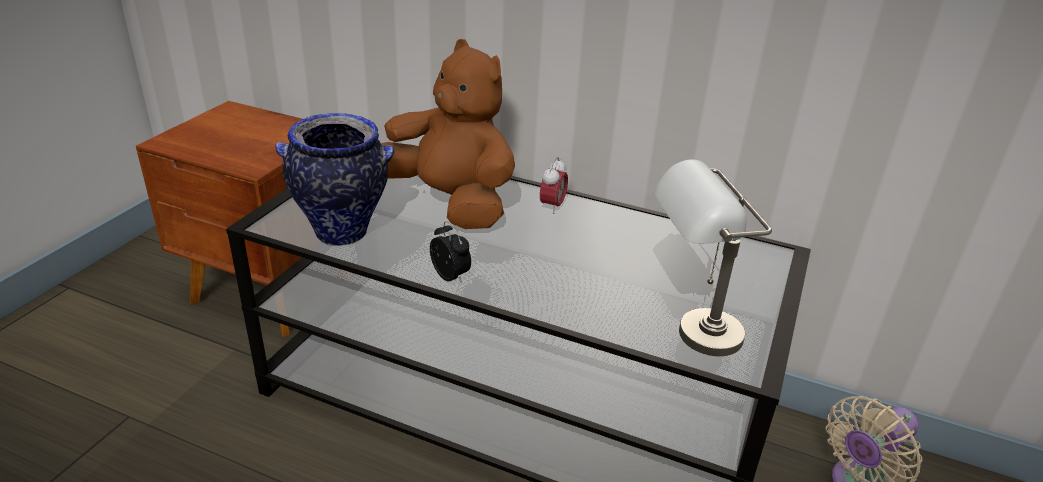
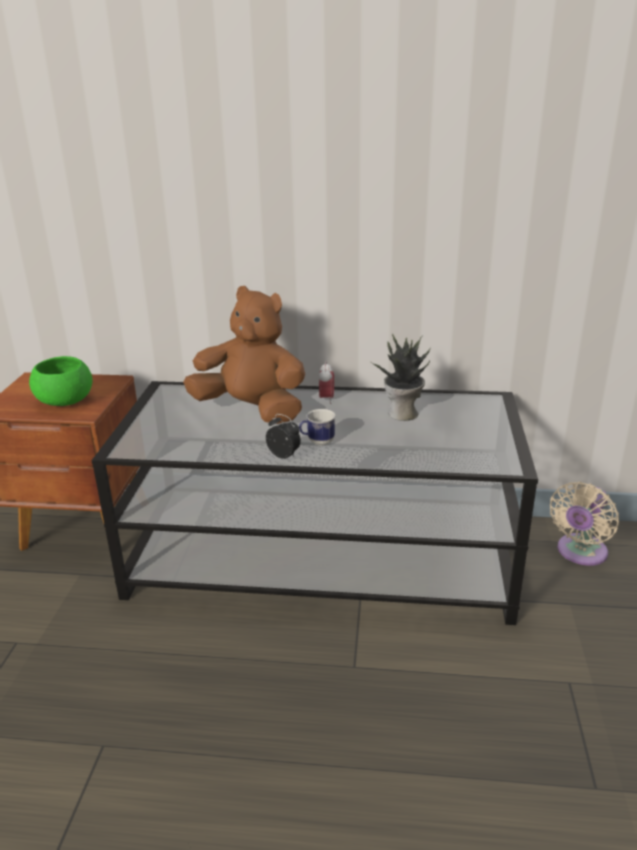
camera: 15 degrees left, 5 degrees down
(244, 146) = (65, 401): none -> green bowl
(343, 233) = (185, 445): vase -> none
(504, 266) = (317, 442): none -> mug
(639, 250) = (402, 414): none -> potted plant
(690, 339) = (466, 458): grey table lamp -> none

